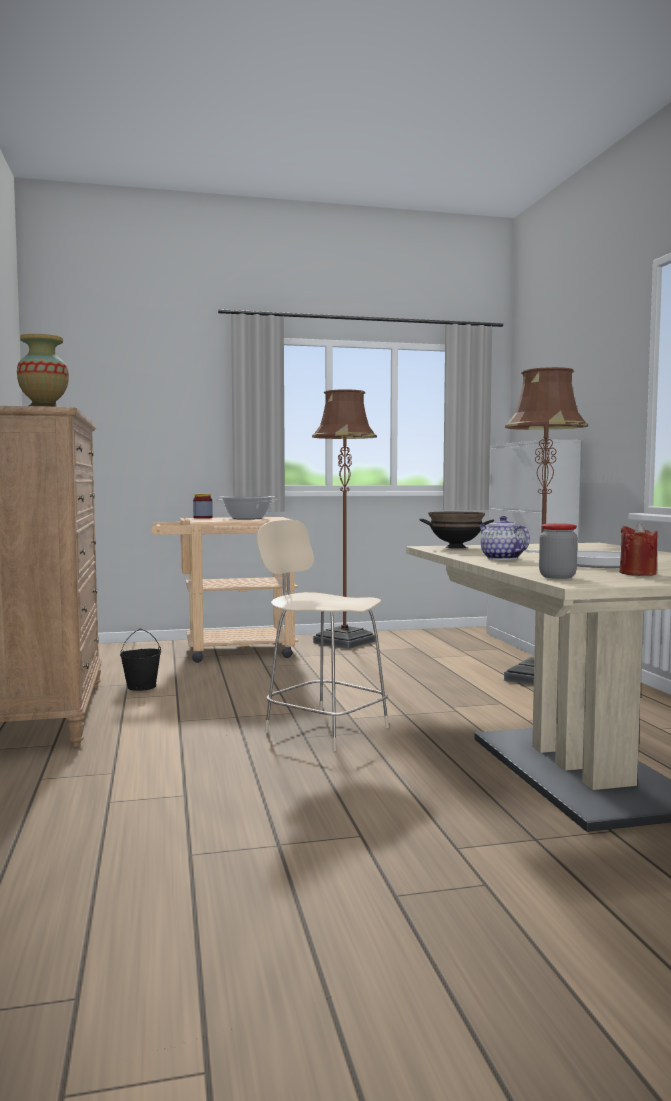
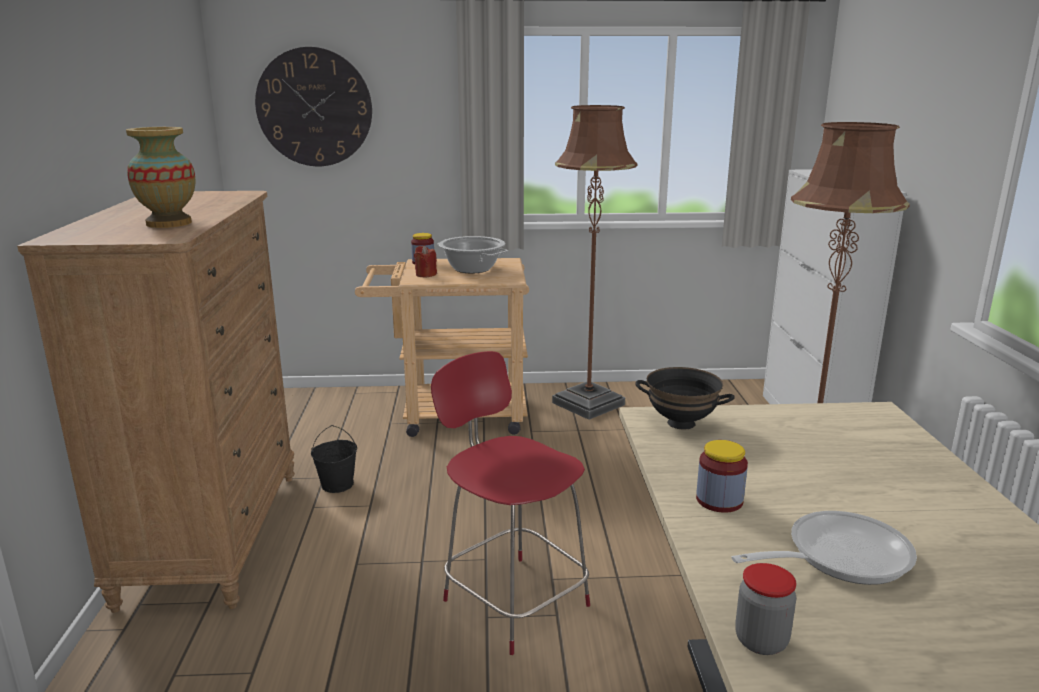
camera: 10 degrees right, 15 degrees up
(110, 394) = (314, 107): none -> wall clock
(323, 728) = (512, 600): beige chair -> red chair
(501, 558) = (719, 500): teapot -> jar
(637, 573) = (891, 631): red candle -> red candle (426, 274)

